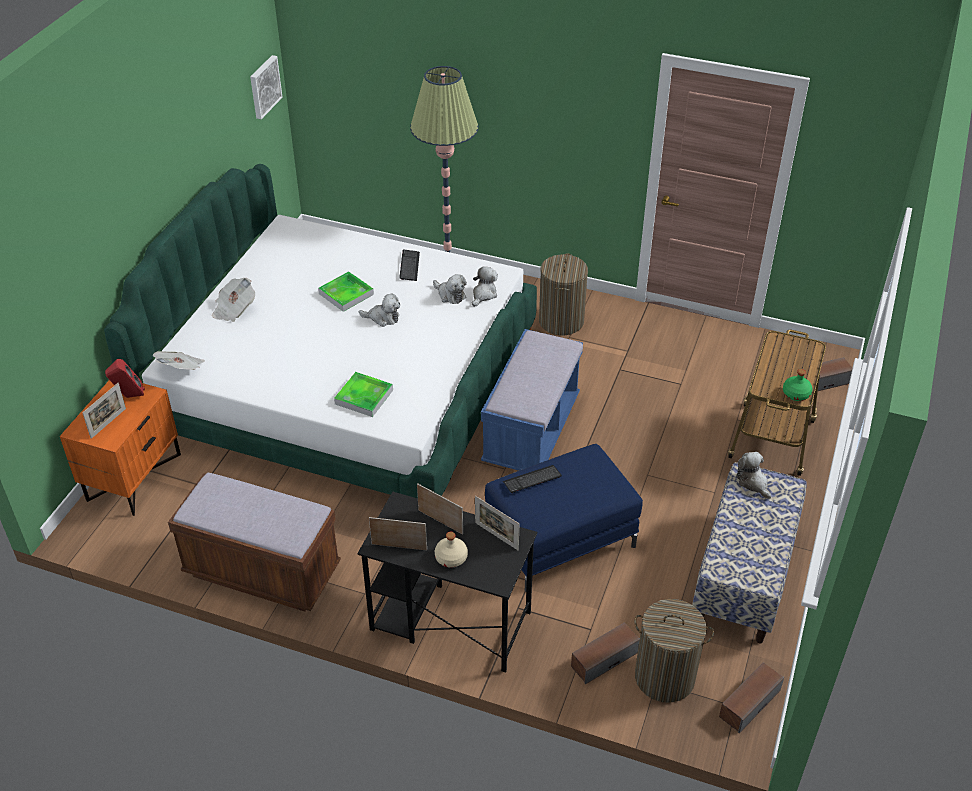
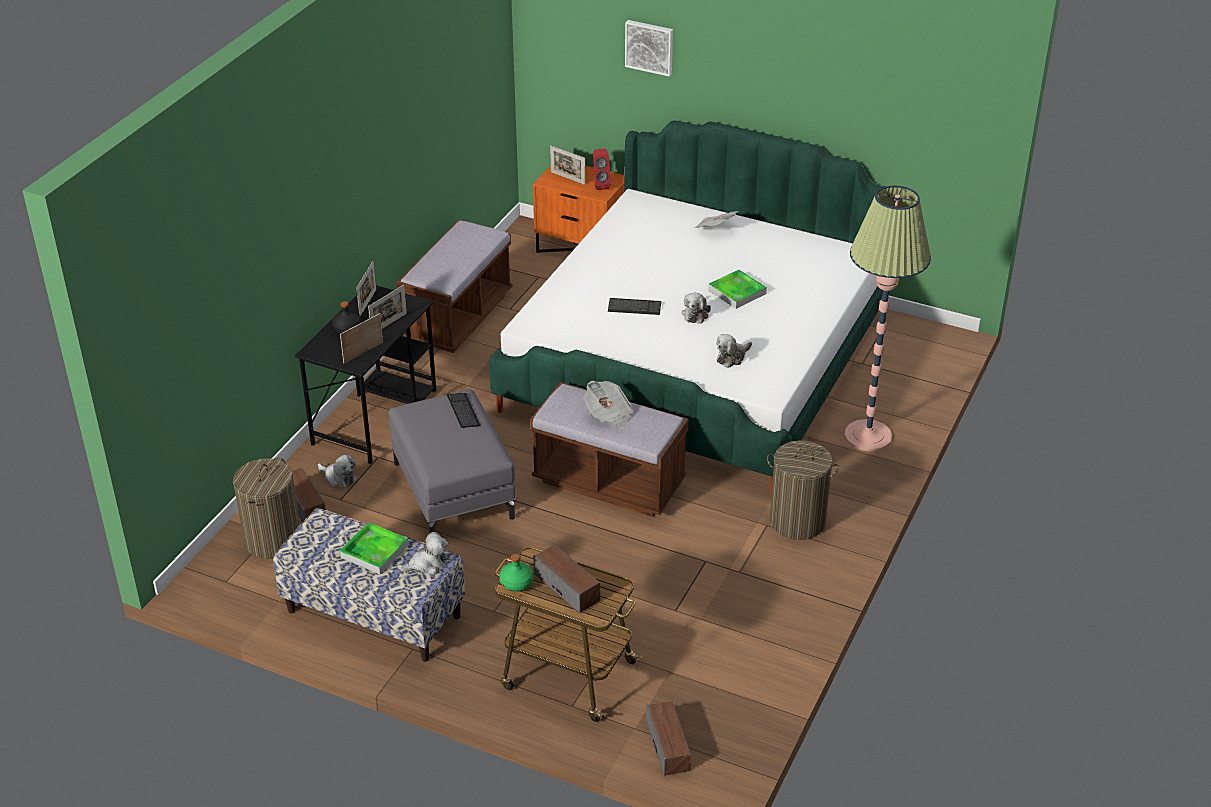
camera: 95 degrees right, 5 degrees down
(182, 369) = (630, 206): newspaper -> newspaper (608, 415)
(264, 86) = (958, 141): picture -> picture (649, 47)
(364, 397) = (576, 301): tray -> tray (374, 551)
(409, 266) = (785, 332): keyboard -> keyboard (634, 307)
(451, 558) = (347, 328): beige bottle -> black bottle
(483, 294) = (732, 380): plush toy -> plush toy (339, 478)
(531, 431) = (609, 482): blue bench -> brown bench
(560, 539) = (452, 490): blue ottoman -> grey ottoman
(749, 703) = (225, 591): speaker -> speaker (567, 587)

